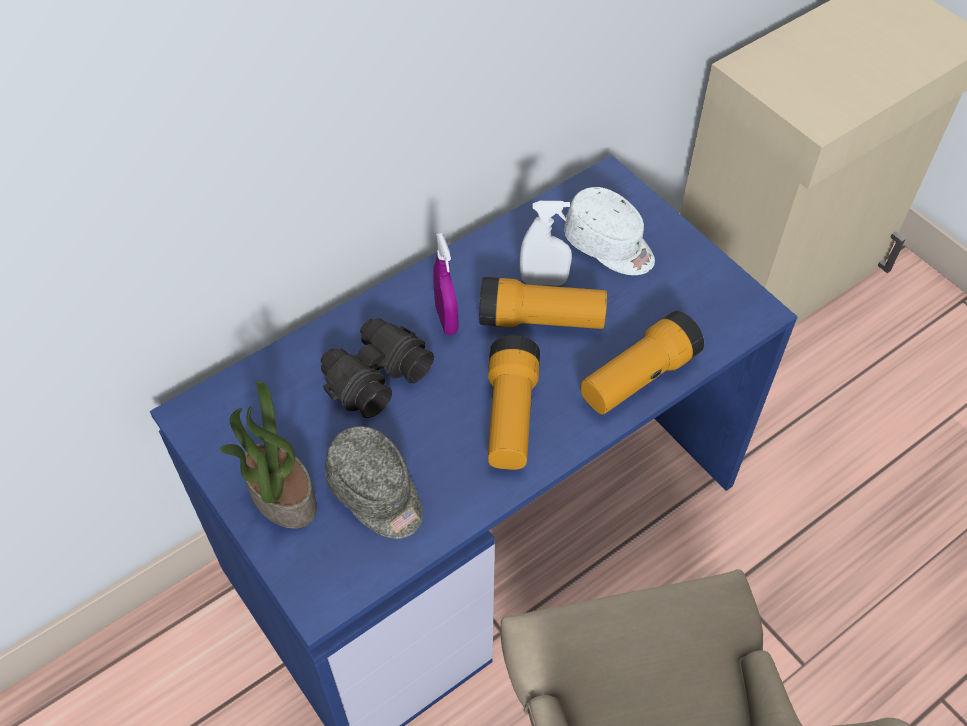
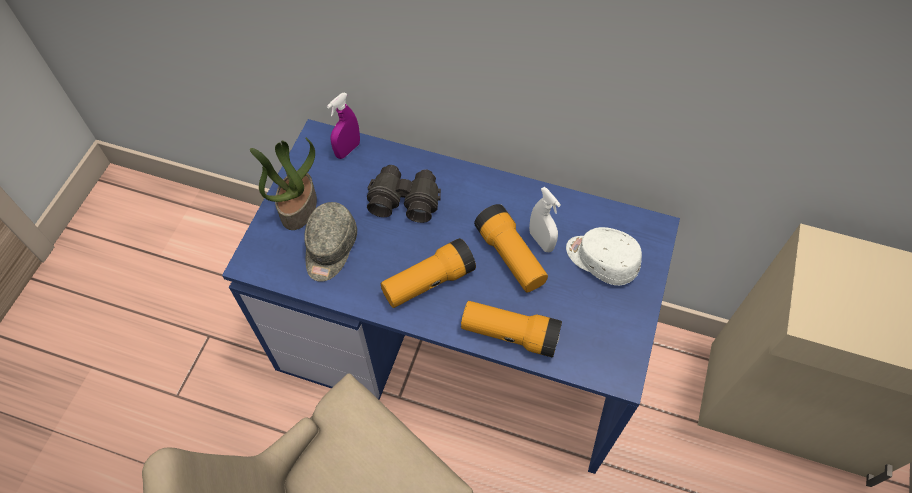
camera: 55 degrees right, 5 degrees up
(446, 319) = (470, 209): purple spray bottle -> purple spray bottle (348, 150)
(609, 245) = (601, 260): white cap -> white cap turned 120 degrees clockwise

